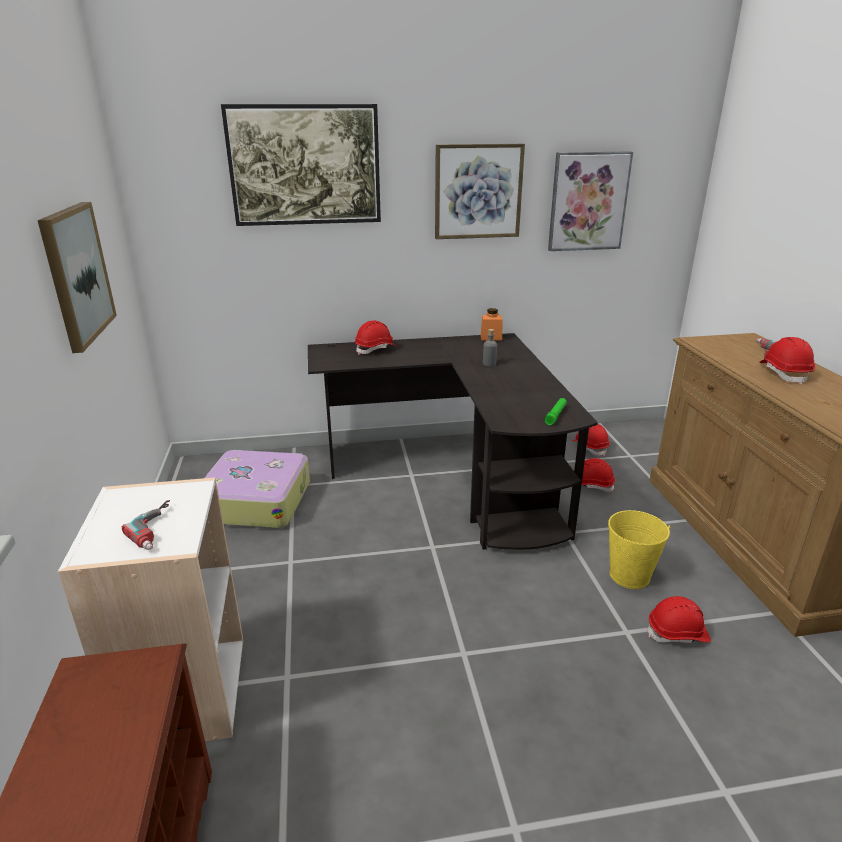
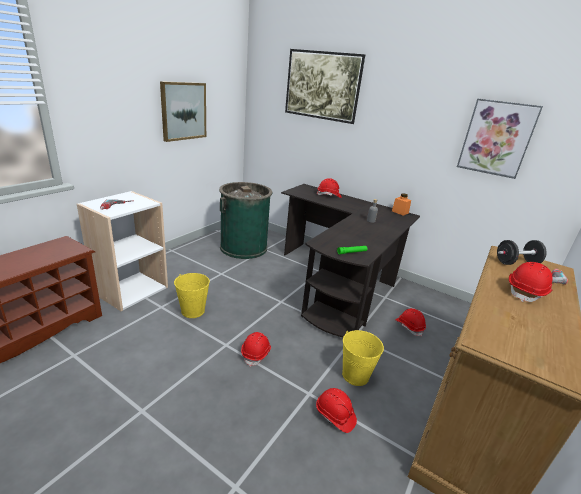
camera: 40 degrees right, 0 degrees up
(256, 501) = (243, 247): suitcase -> green trash can
(345, 644) = (193, 311): none -> yellow bucket
(478, 192) = (415, 116): picture -> none
(590, 447) = (443, 311): red hard hat -> red hard hat (256, 353)
(724, 347) = (516, 263): none -> black dumbbell

